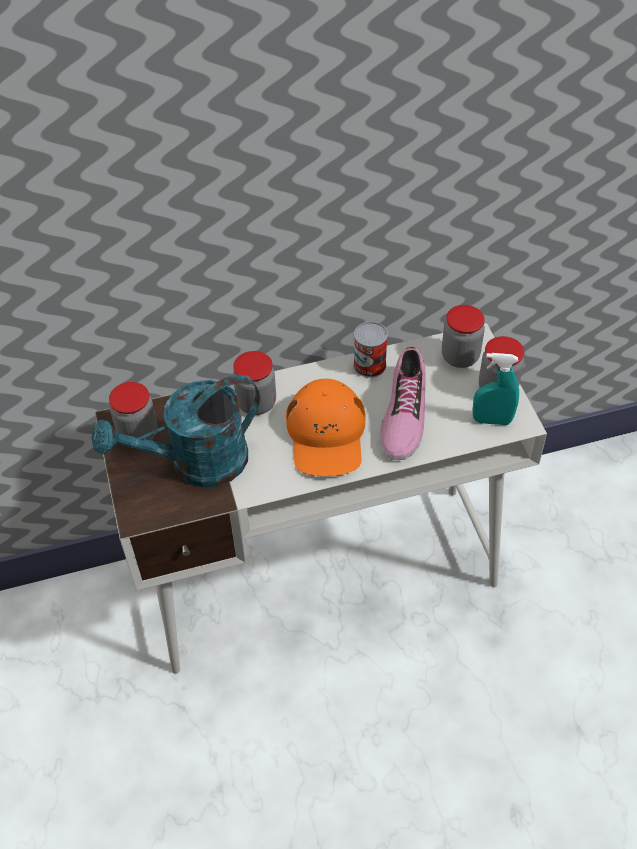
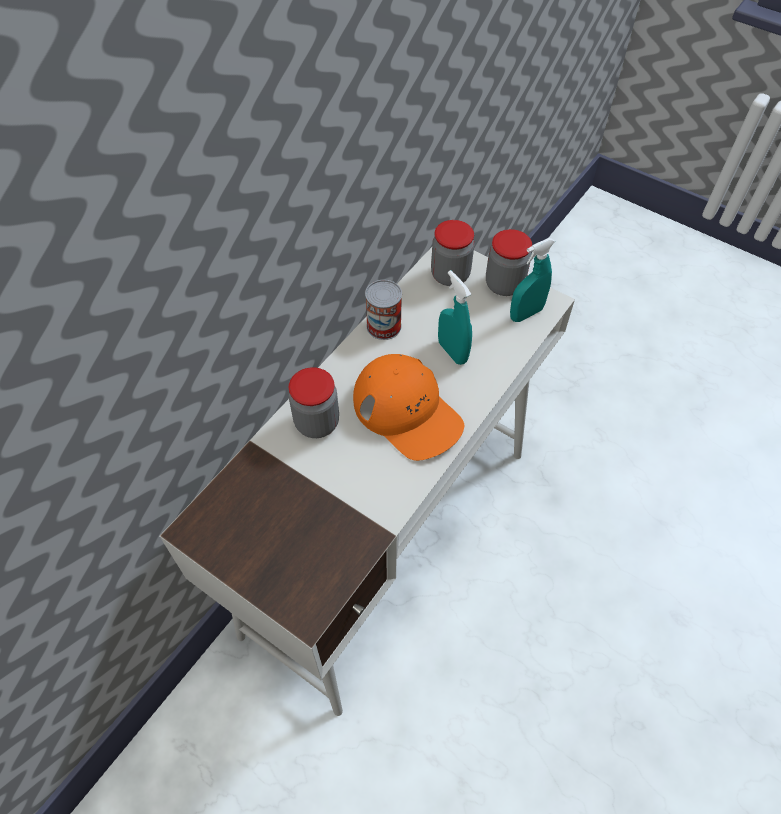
camera: 40 degrees left, 5 degrees up
(138, 434) = (229, 528): jar -> none
(196, 464) = (315, 519): turquoise watering can -> none
(402, 414) = (452, 352): shoe -> turquoise spray bottle

